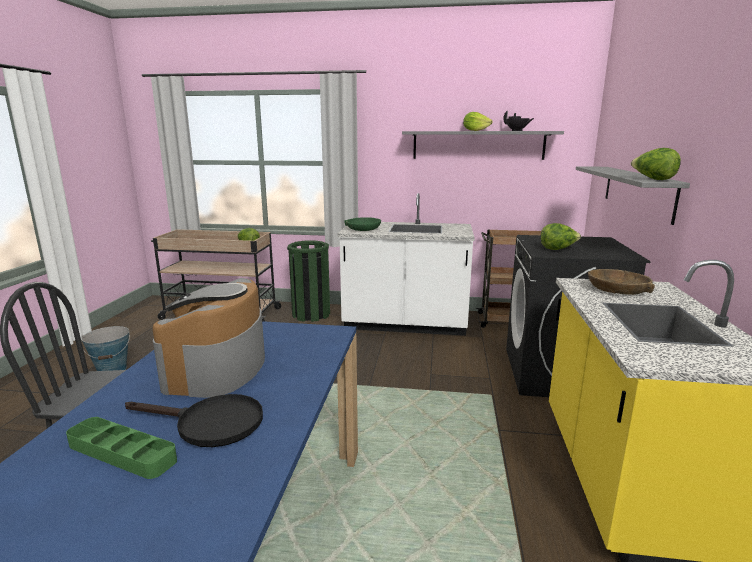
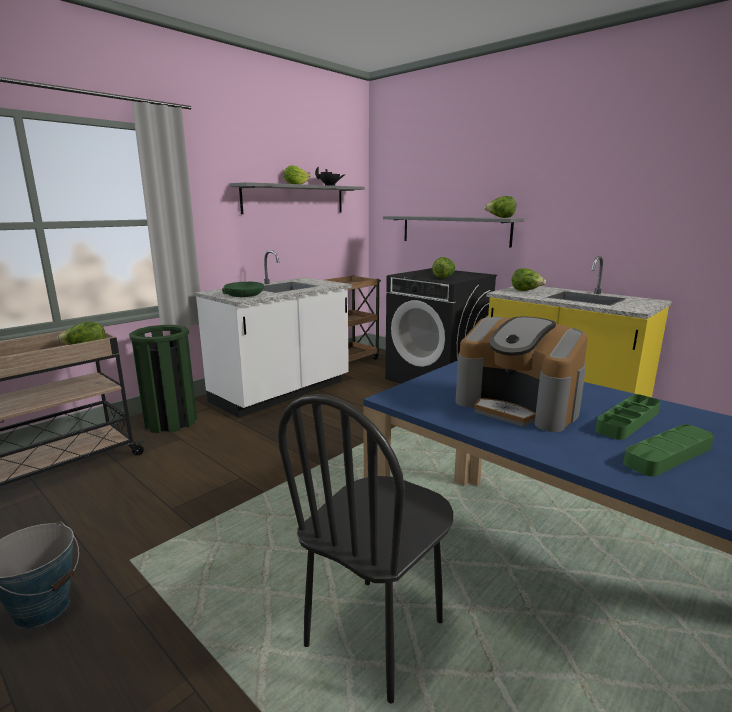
camera: 55 degrees left, 0 degrees up
(209, 423) = (628, 421): black frying pan -> green tray
(618, 290) = (526, 291): brown bowl -> lettuce

